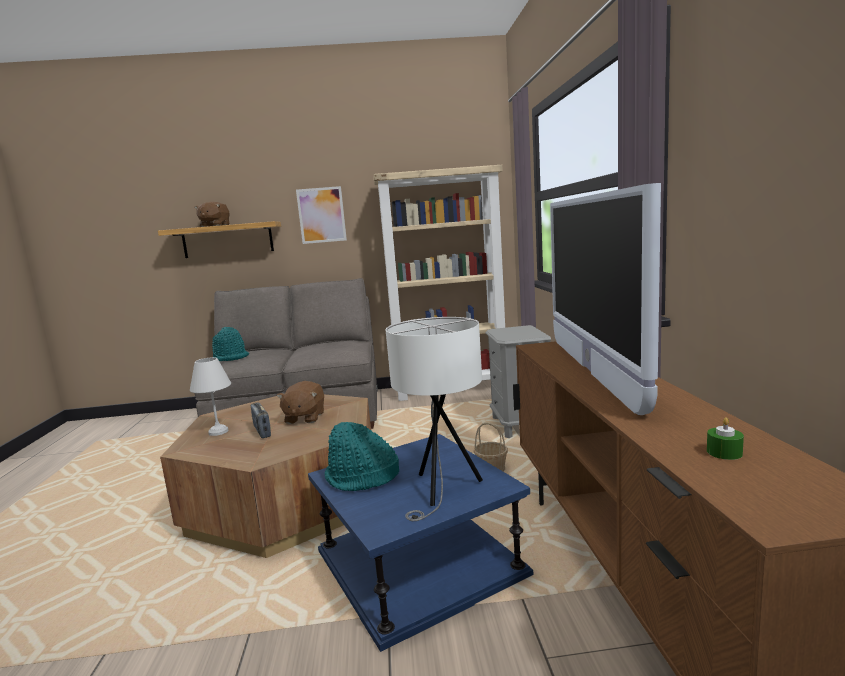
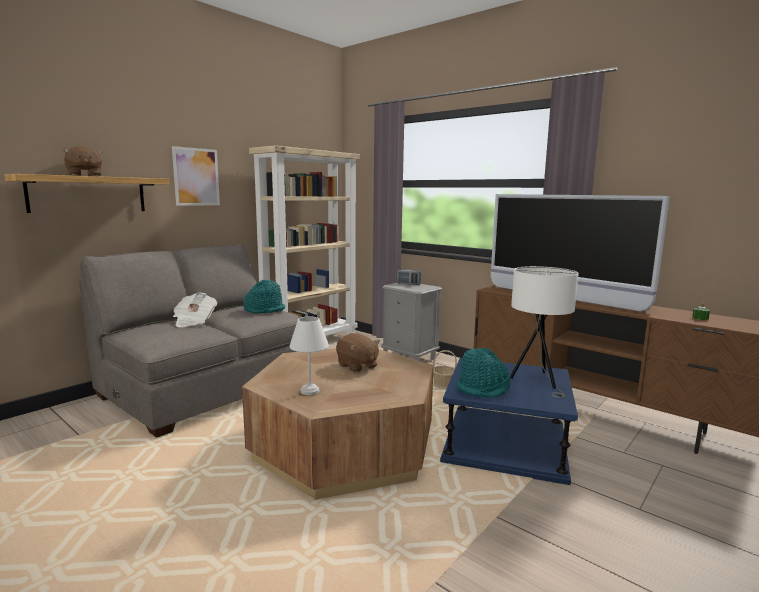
camera: 45 degrees left, 0 degrees up
(231, 358) = (151, 333): turquoise hat -> turquoise hat (265, 310)
(262, 431) = (351, 381): radio -> radio (408, 284)
(278, 351) = (194, 321): none -> newspaper

